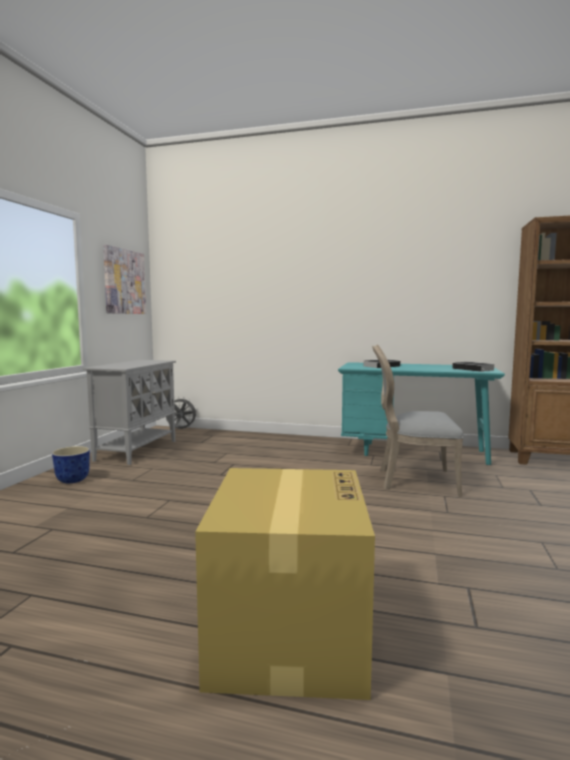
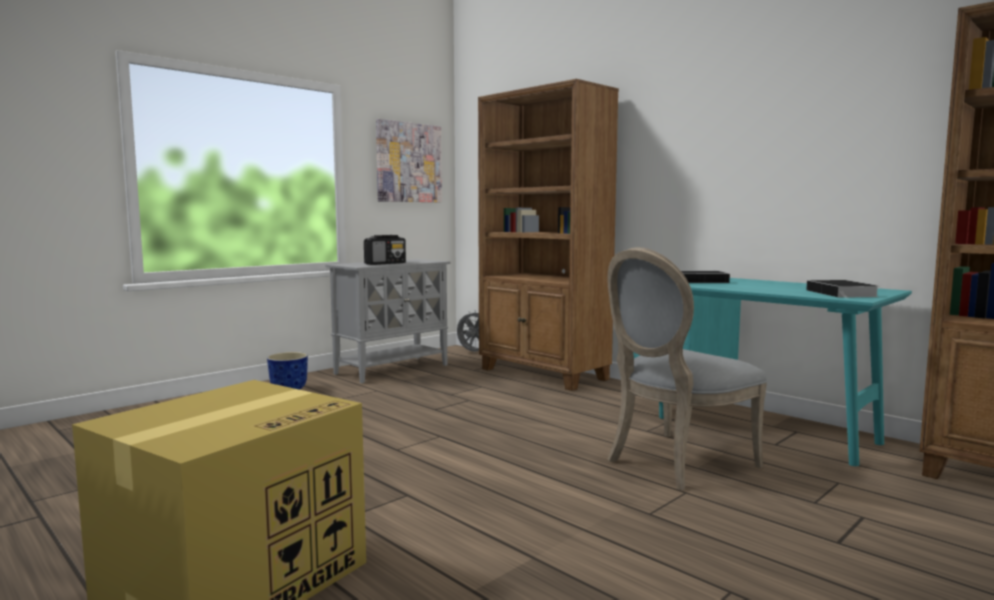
camera: 30 degrees right, 0 degrees up
(134, 364) = (385, 263): none -> radio
(254, 438) = (543, 374): none -> brown bookcase
(413, 480) = (675, 463): grey chair -> grey chair turned 75 degrees counterclockwise

